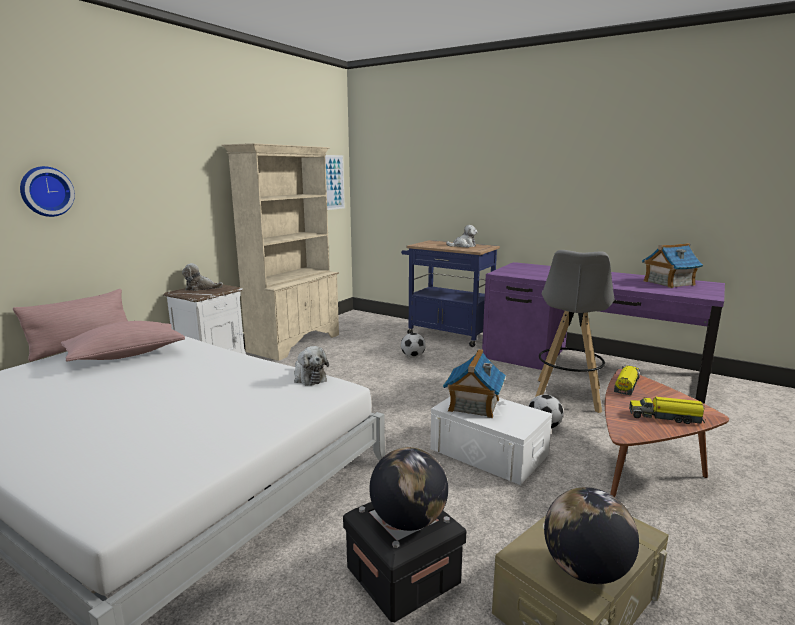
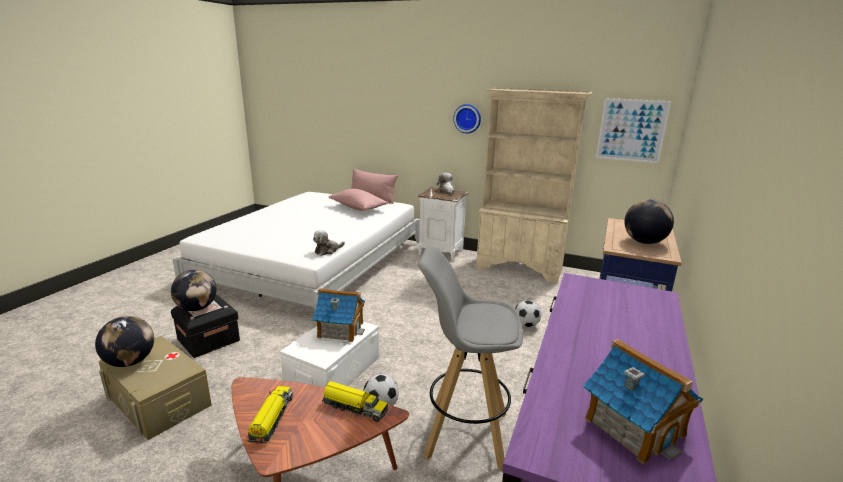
camera: 80 degrees right, 5 degrees up
(46, 191) = (377, 113): wall clock -> wall clock (467, 118)
(463, 246) = (644, 242): plush toy -> globe

